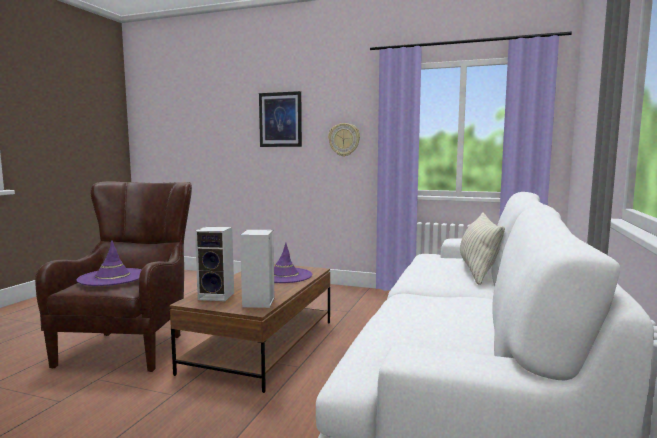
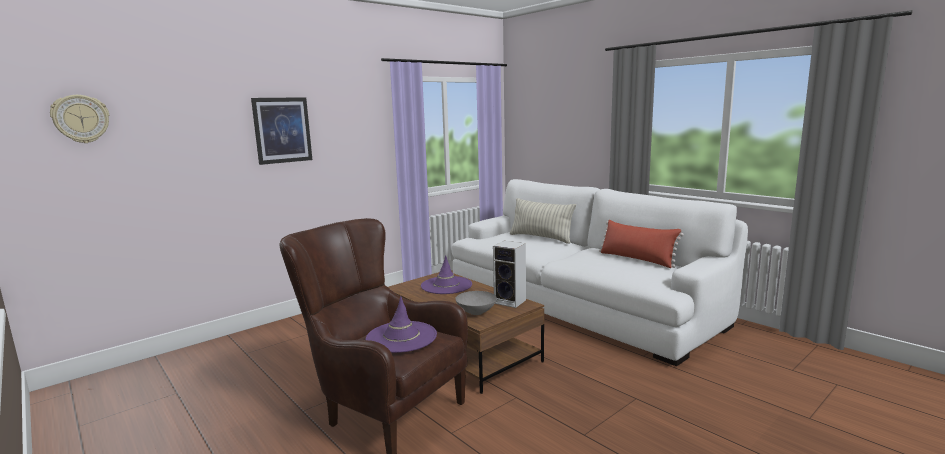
camera: 60 degrees left, 5 degrees up
(218, 296) = (476, 312): speaker -> grey bowl
(344, 139) = (355, 148): wall clock -> wall clock (81, 119)
(473, 327) = (637, 259): none -> red pillow

